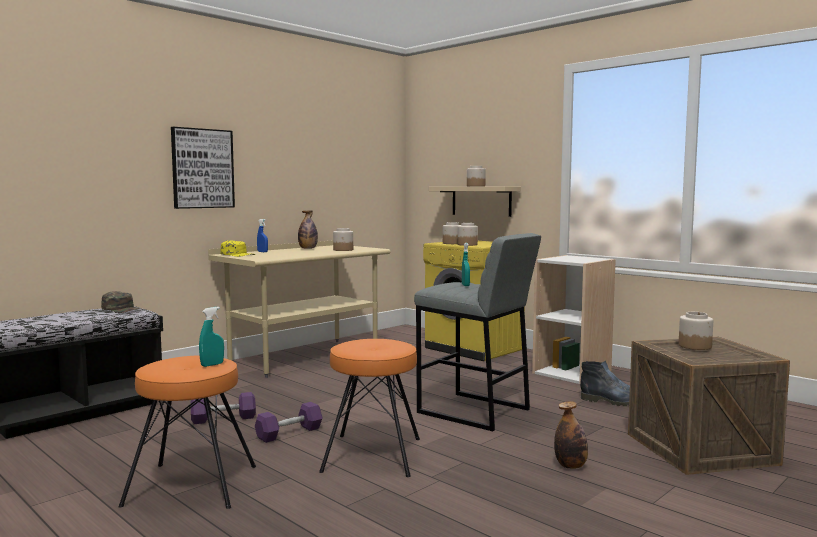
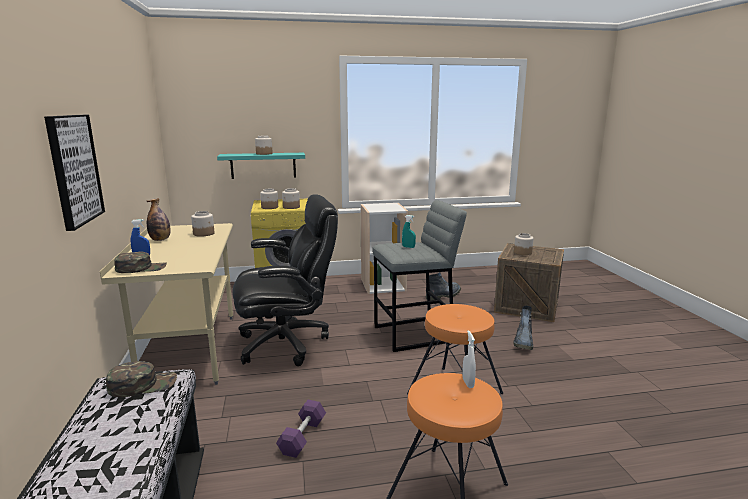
camera: 55 degrees left, 10 degrees up
(212, 365) = (468, 383): turquoise spray bottle -> white spray bottle
(237, 255) = (141, 268): yellow cap -> green cap
(289, 433) = (377, 413): purple dumbbell -> none
(362, 377) = (288, 344): none -> black office chair
(481, 201) = (263, 165): beige shelf -> turquoise shelf
(570, 466) = (524, 342): bottle -> boot

